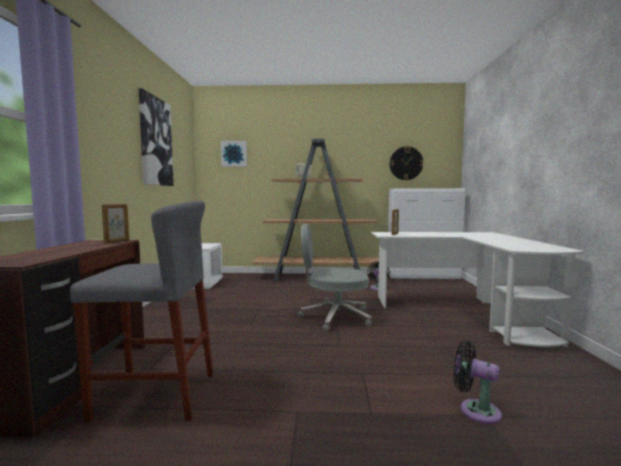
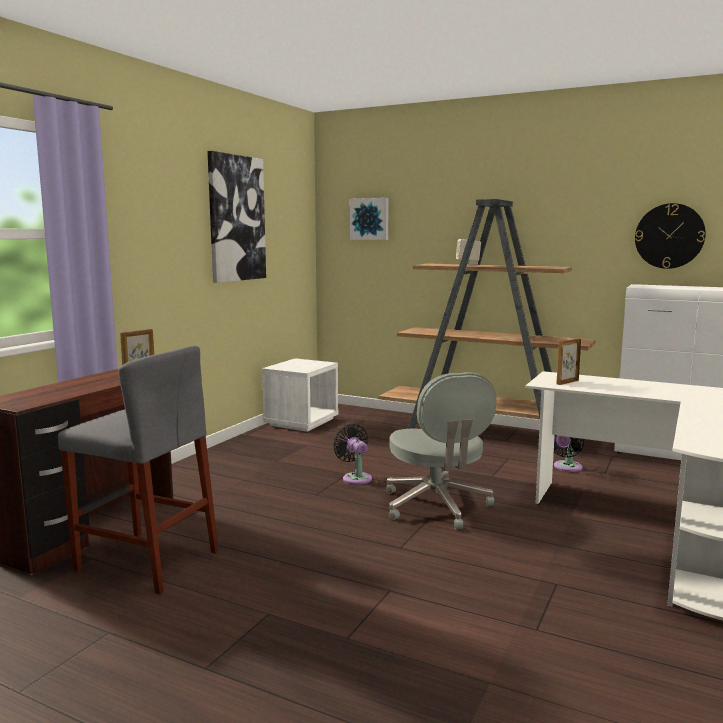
camera: 25 degrees right, 5 degrees up
(334, 318) = (437, 506): grey office chair -> grey office chair turned 135 degrees counterclockwise
(475, 410) = (482, 672): black fan -> black fan (355, 478)

